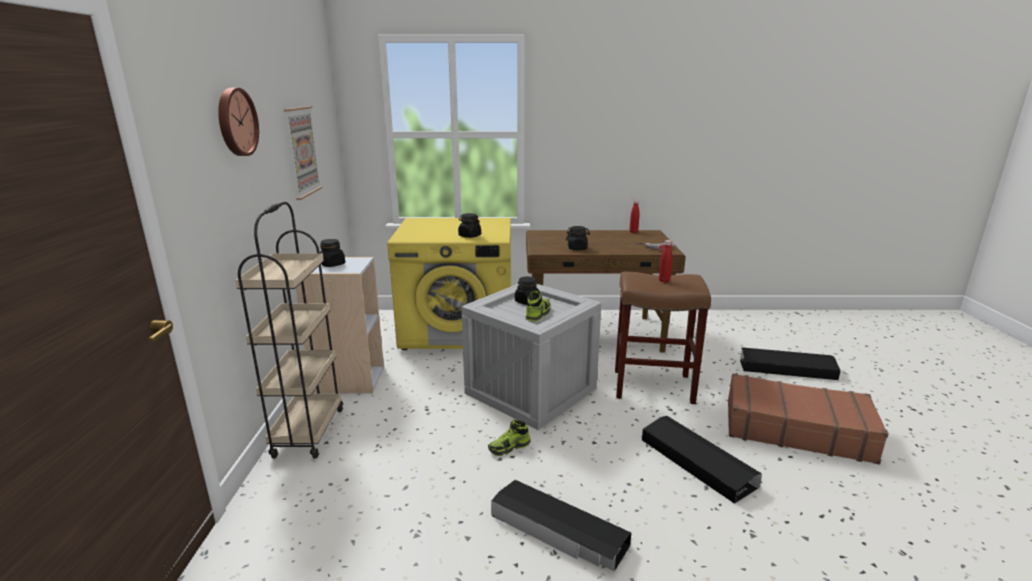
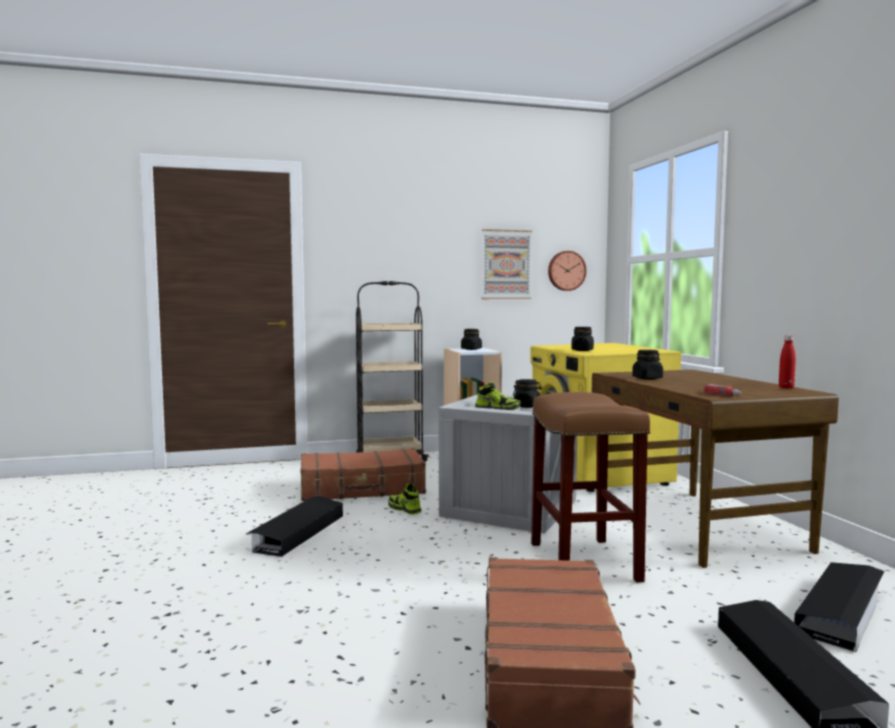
camera: 75 degrees right, 15 degrees down
(235, 122) = (405, 231): wall clock -> wall clock (566, 270)
(421, 469) = (362, 489): none -> brown suitcase
(664, 281) = (584, 401): red bottle -> none
(696, 462) = (420, 585): black storage box -> black storage box (841, 612)

